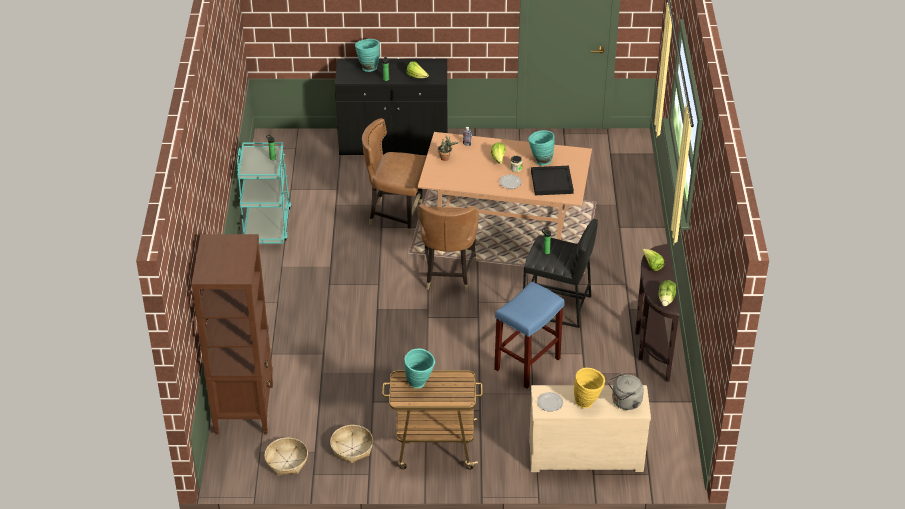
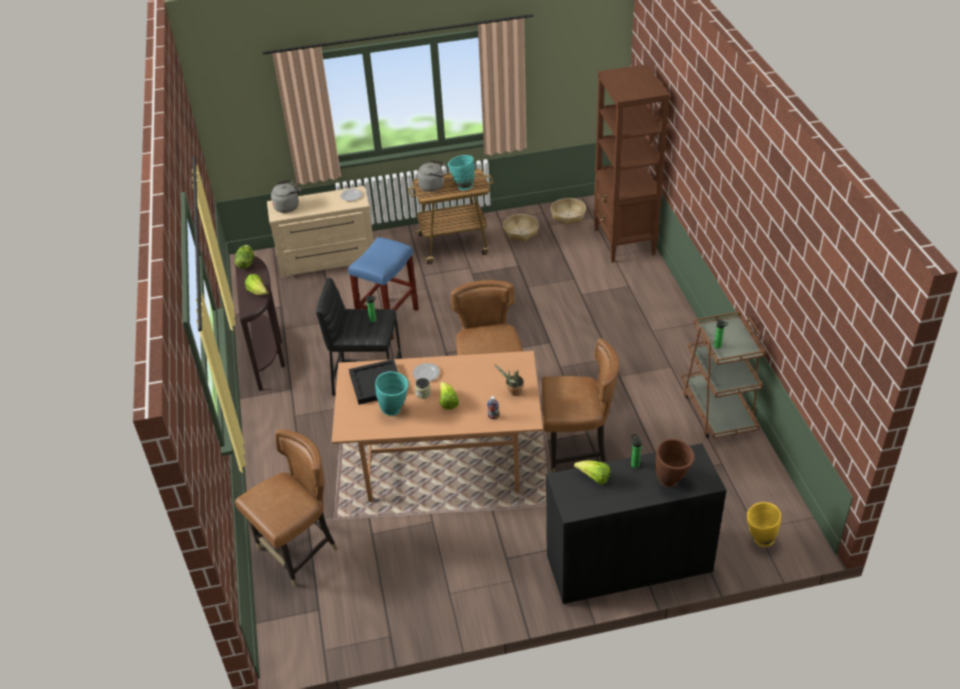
camera: 170 degrees right, 0 degrees up
(267, 225) = (718, 411): turquoise cart -> brown cart
(368, 67) = (672, 482): turquoise vase -> brown vase
(453, 391) = (433, 186): none -> grey kettle
(588, 402) = (319, 201): yellow vase -> yellow vase (759, 540)
(623, 187) = (298, 551): none -> brown chair

